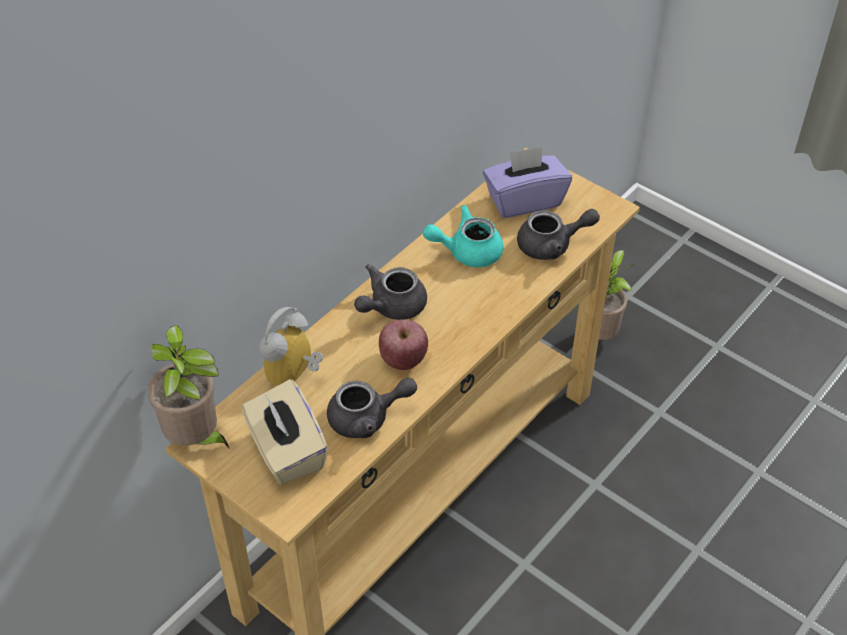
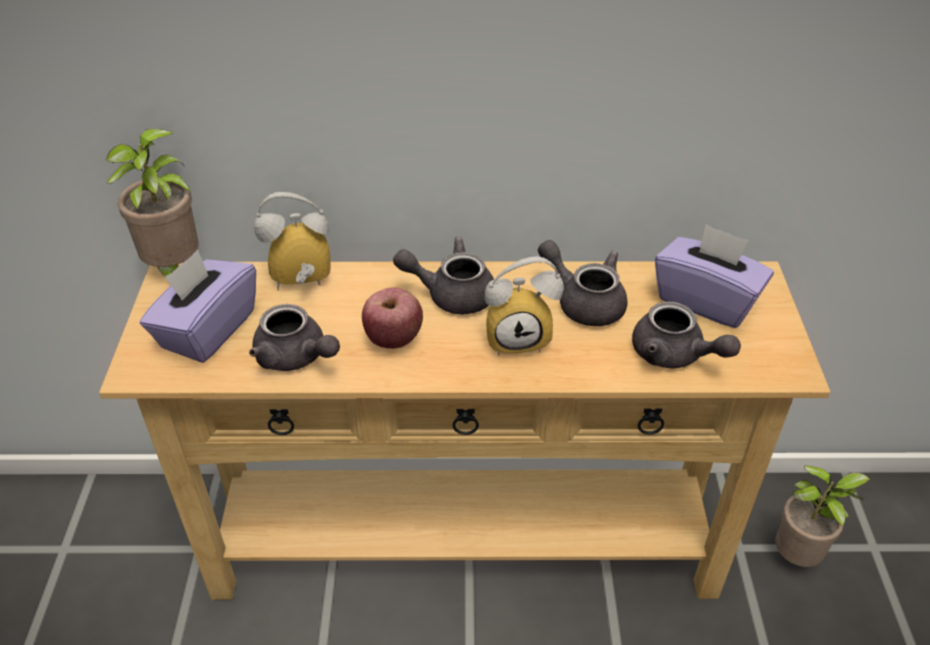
camera: 50 degrees right, 5 degrees down
(286, 451) = (207, 330): beige tissue box -> purple tissue box
(465, 300) = (519, 337): none -> alarm clock
(467, 251) = (584, 301): turquoise teapot -> grey teapot

